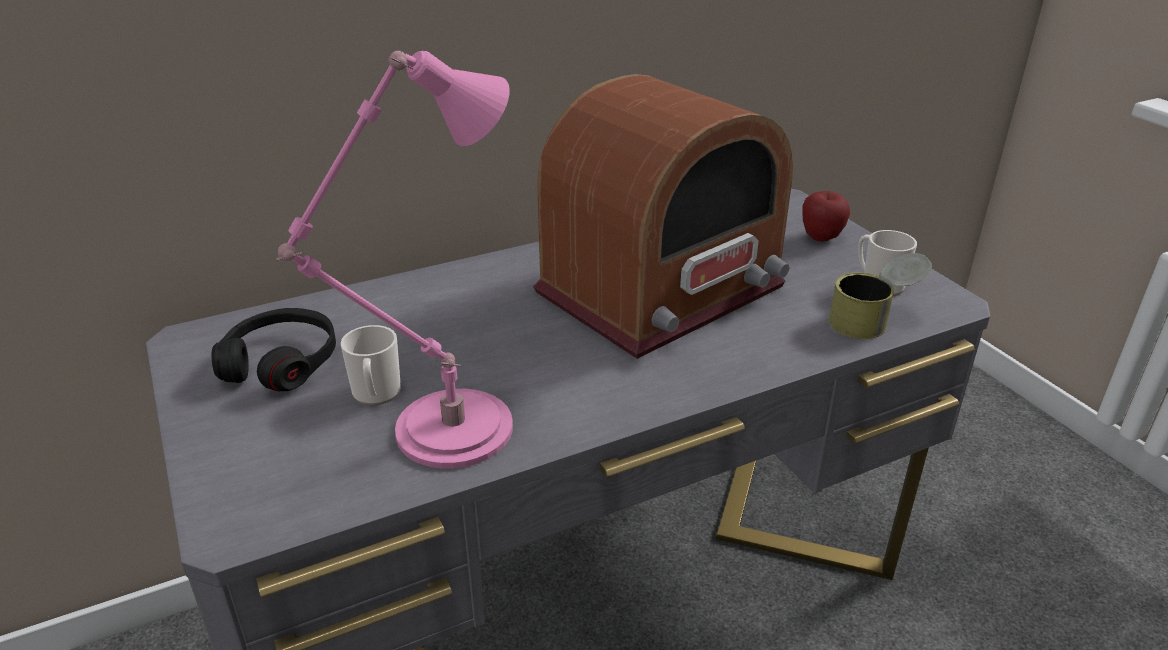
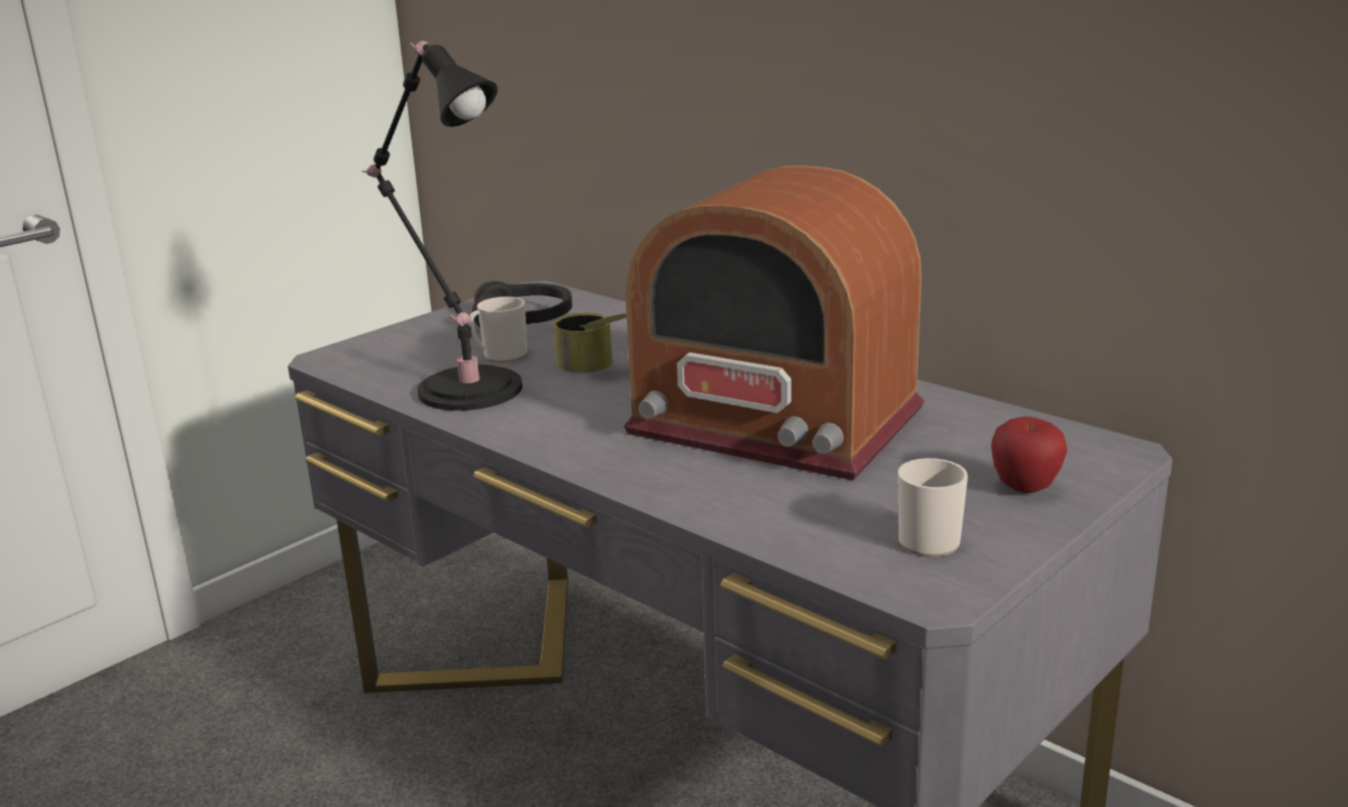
camera: 70 degrees right, 10 degrees down
(444, 432) = (464, 387): pink table lamp -> black table lamp
(873, 321) = (822, 543): can -> can (593, 367)

